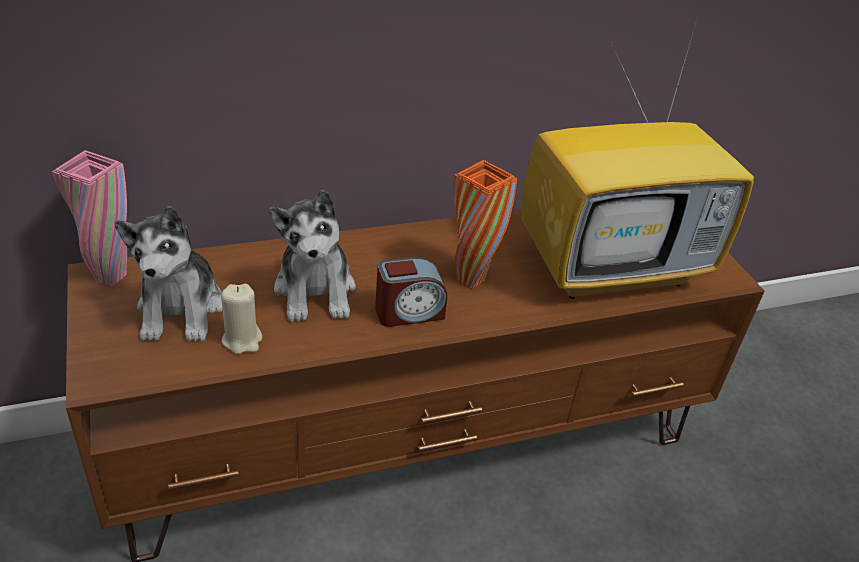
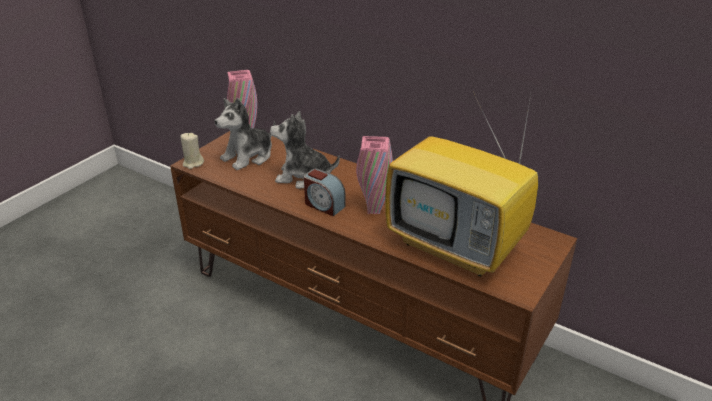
camera: 55 degrees right, 5 degrees down
(242, 340) = (249, 177): beige candle -> beige candle (193, 163)
(315, 290) = (303, 177): plush toy -> plush toy turned 60 degrees clockwise
(470, 280) = (373, 210): orange vase -> pink vase

